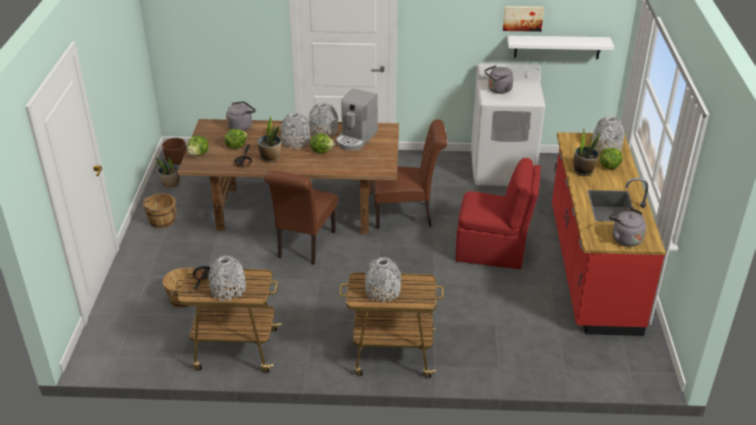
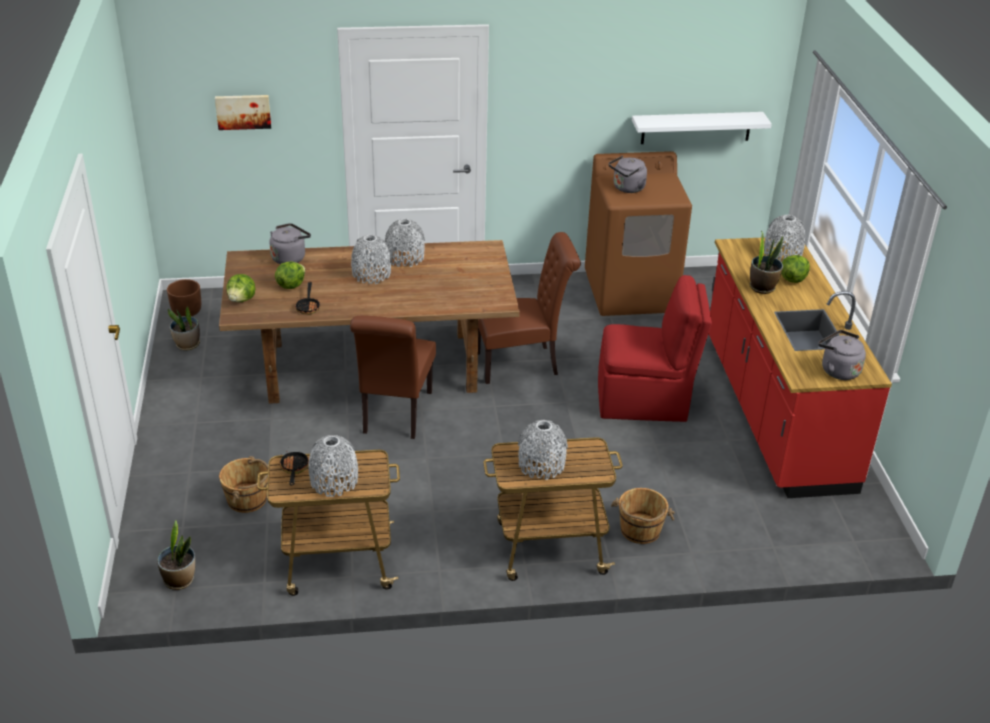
camera: 10 degrees left, 0 degrees up
(162, 221) = (188, 396): brown bucket -> brown bucket (640, 530)
(270, 158) = (343, 298): potted plant -> potted plant (179, 580)
(322, 151) = (410, 284): lettuce -> none
(356, 138) = (451, 264): coffee machine -> none
(502, 169) = (631, 292): white washing machine -> brown washing machine
(523, 18) = (652, 91): picture -> picture (243, 111)

